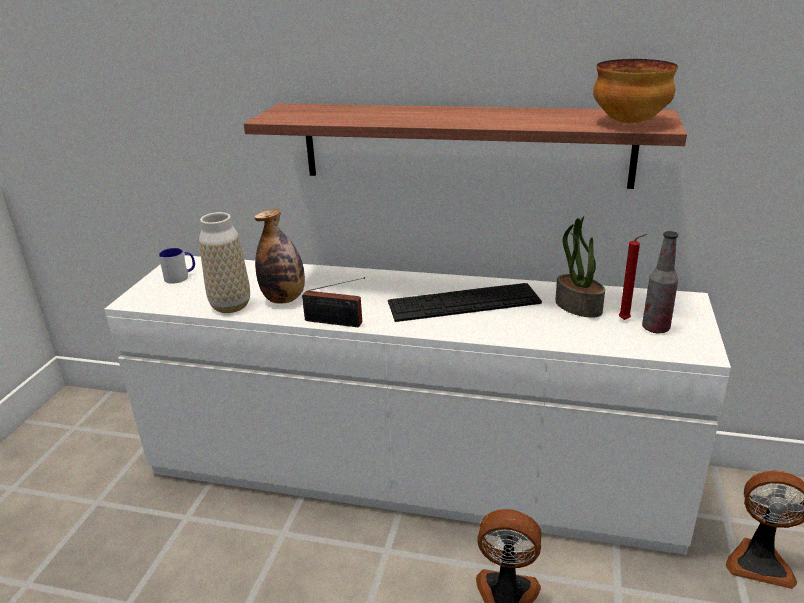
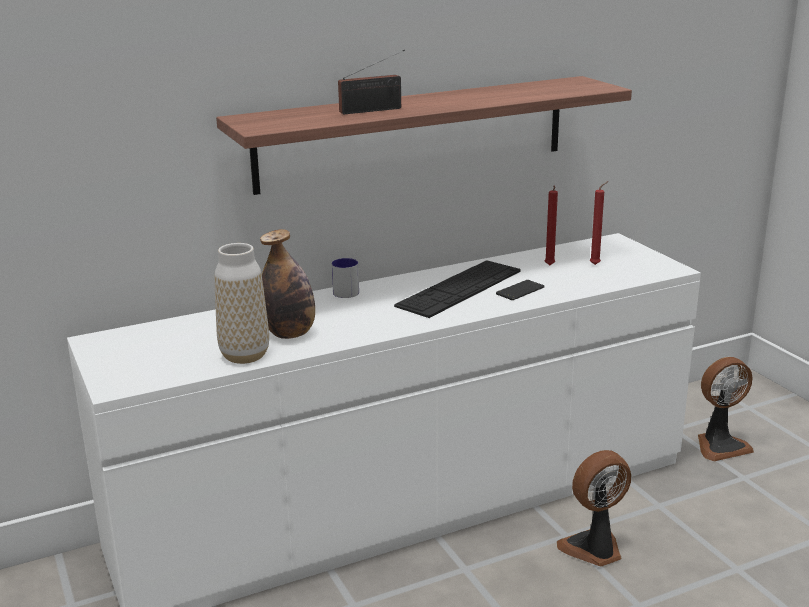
camera: 40 degrees left, 5 degrees down
(181, 277) = (128, 351): mug -> mug (348, 291)
(336, 322) = (378, 334): radio -> radio (374, 110)
(509, 323) = (520, 291): none -> phone
(577, 307) = (549, 266): potted plant -> red candle
(630, 122) = (578, 88): bowl -> none
(655, 328) = (623, 264): bottle -> none

